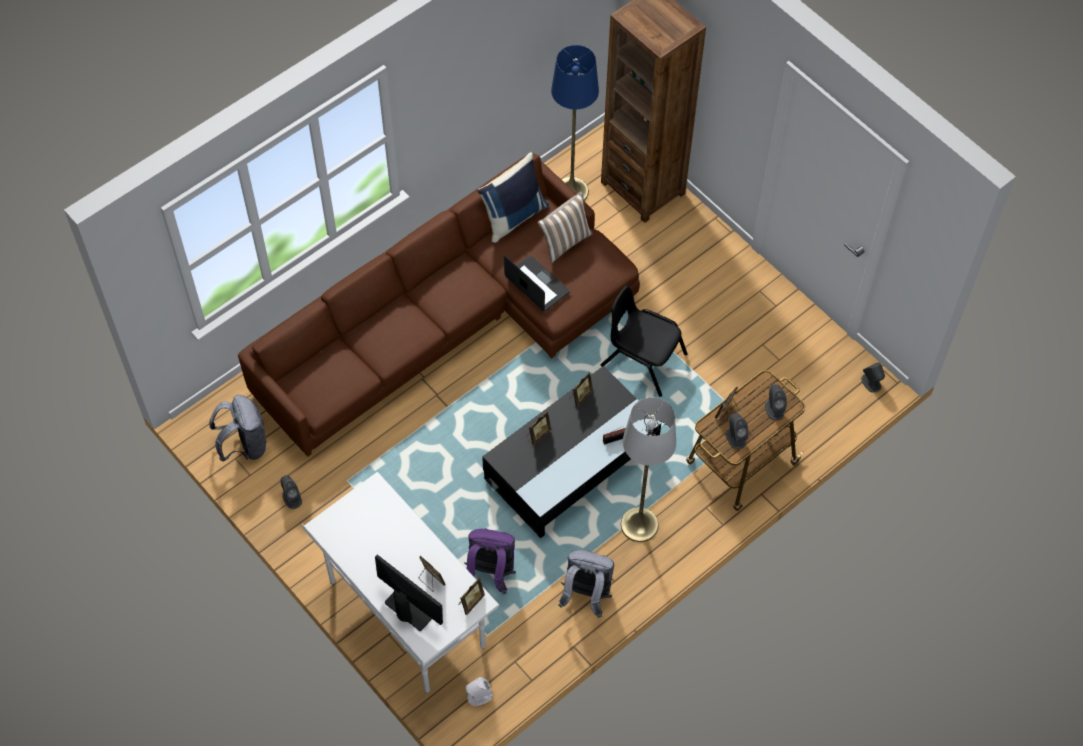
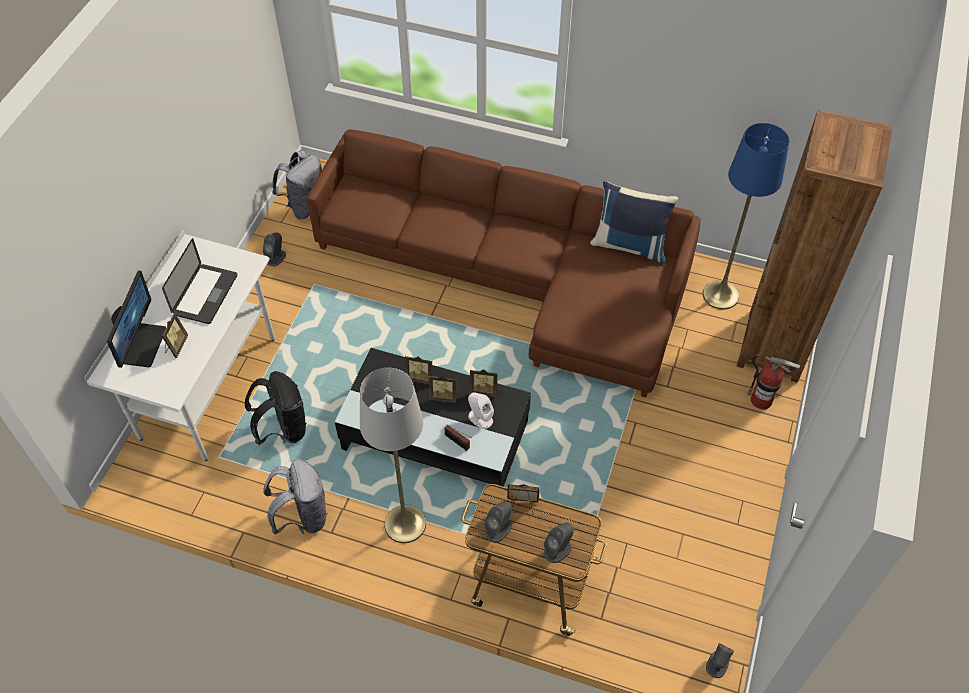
camera: 60 degrees right, 5 degrees down
(470, 601) = (169, 386): picture frame -> picture frame (443, 396)
(479, 696) = (155, 481): white speaker -> white speaker (480, 418)
(490, 573) = (283, 429): purple backpack -> black backpack
(537, 284) = (571, 295): laptop -> laptop (205, 295)
(565, 242) = (633, 294): pillow -> none
(643, 360) = (586, 438): black chair -> none
(684, 226) = (761, 400): none -> fire extinguisher

